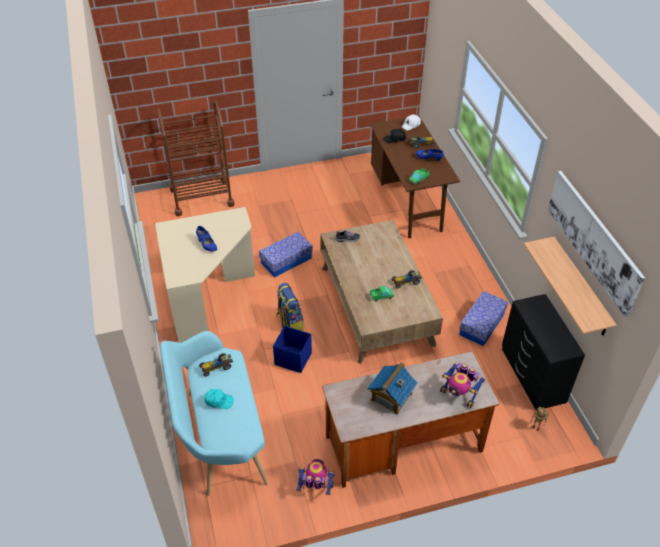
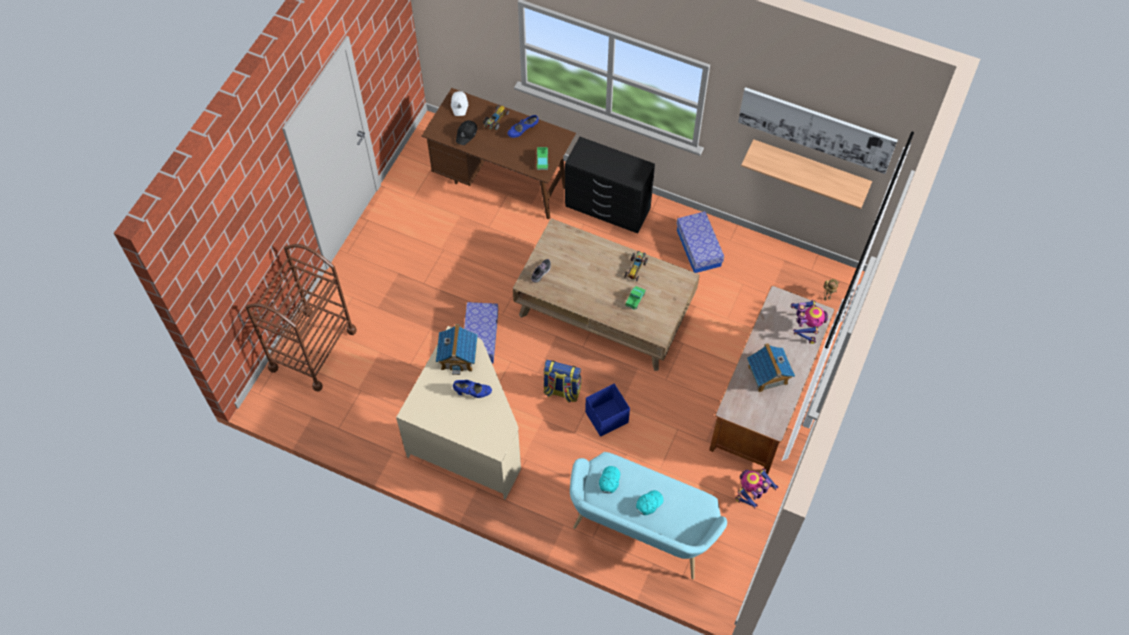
camera: 50 degrees left, 15 degrees up
(217, 366) = (609, 481): toy car -> turquoise cap
(227, 224) = (458, 356): none -> toy house
(459, 395) = (805, 328): toy robot -> toy robot turned 75 degrees counterclockwise
(532, 376) = (779, 258): black dresser -> black dresser (607, 208)

